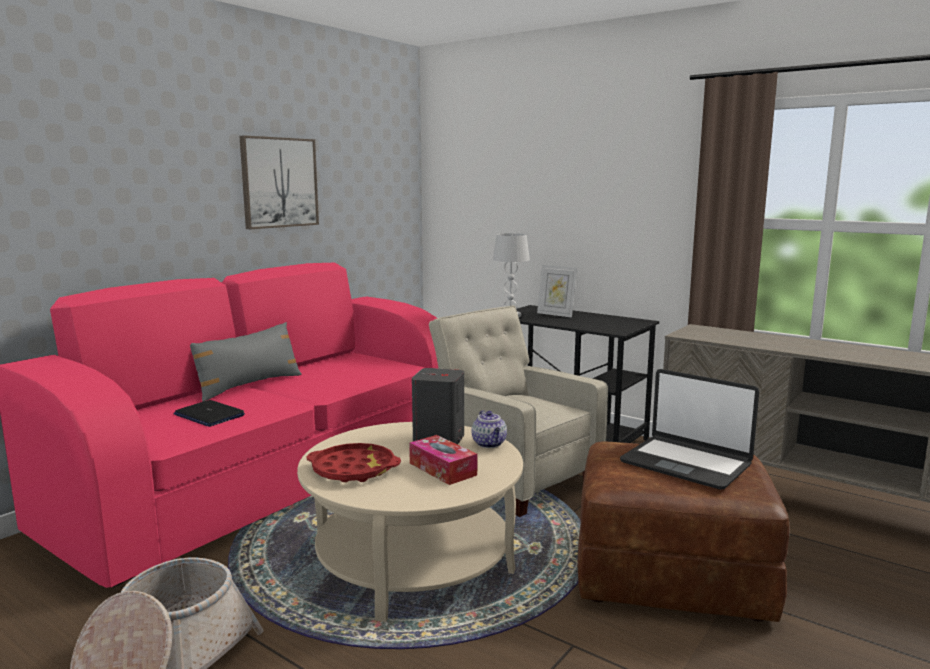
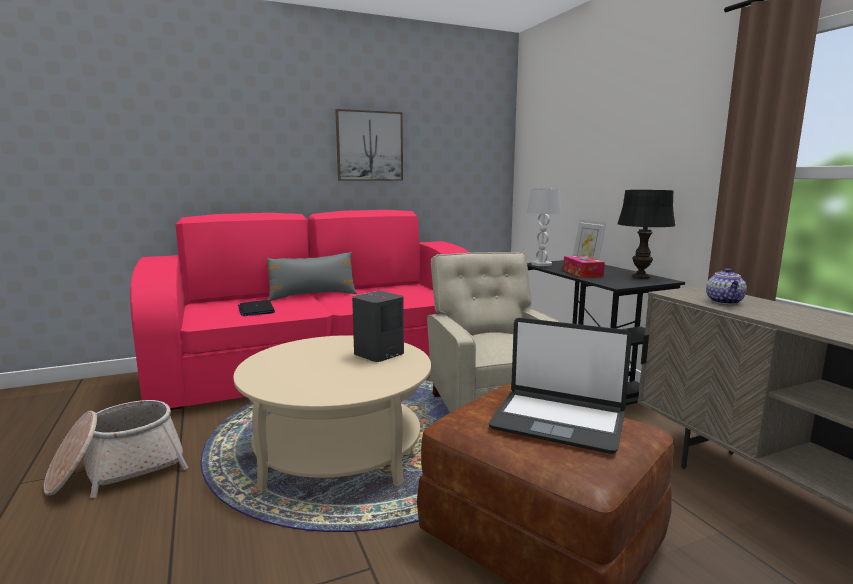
camera: 30 degrees right, 0 degrees up
(353, 469) = (284, 362): red tray -> none
(442, 469) = (342, 376): tissue box -> tissue box (582, 273)
(489, 444) = (411, 365): teapot -> teapot (725, 302)
(619, 320) = (640, 277): none -> black table lamp
(686, 463) = (558, 421): laptop -> laptop turned 45 degrees counterclockwise

